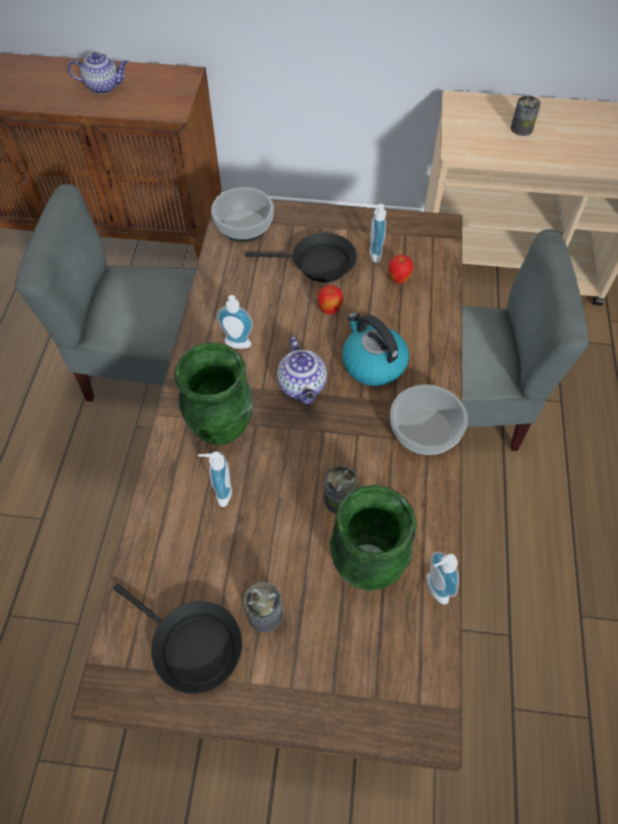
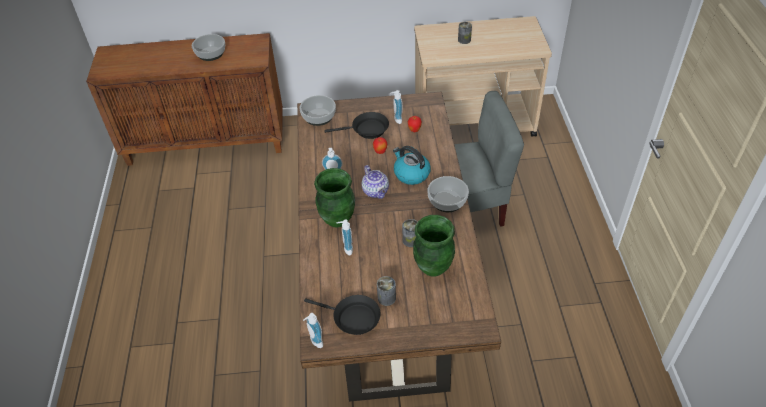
camera: 10 degrees left, 10 degrees down
(104, 86) = (211, 53): teapot -> bowl
(149, 368) = (262, 221): grey chair -> none
(433, 590) = (469, 271): soap dispenser -> soap dispenser (314, 342)

